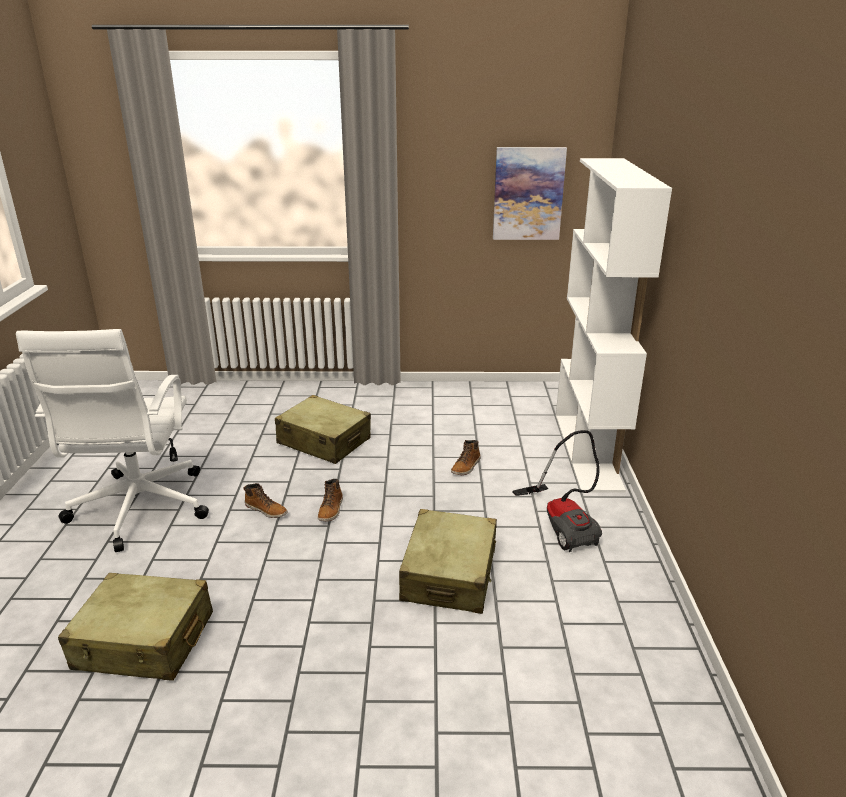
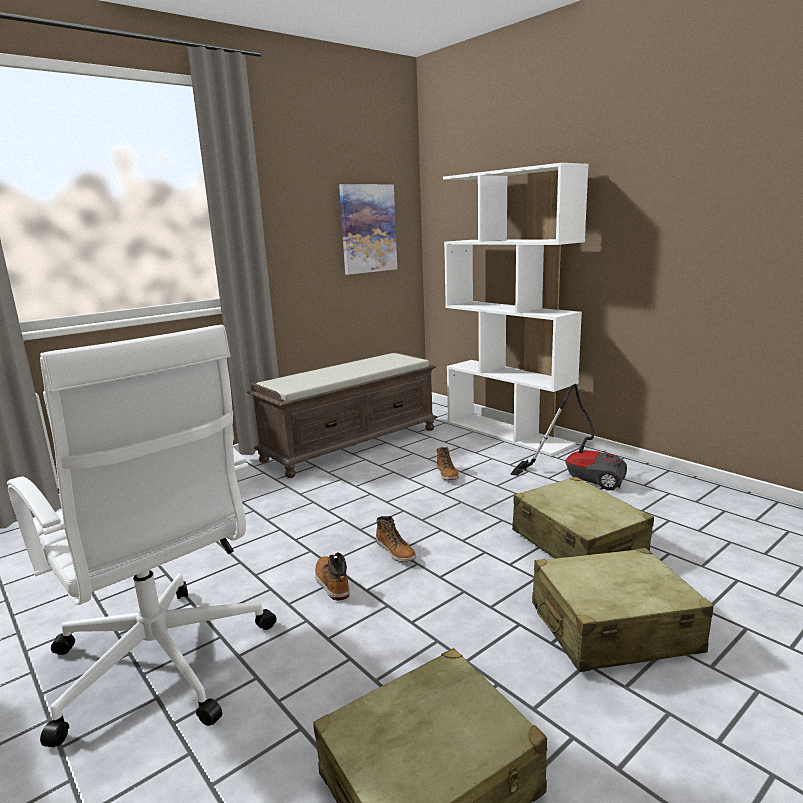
camera: 40 degrees left, 10 degrees down
(266, 510) = (331, 583): boot -> boot turned 105 degrees counterclockwise
(324, 441) = (287, 507): beige suitcase -> beige suitcase (612, 628)
(446, 404) = (351, 444): none -> brown bench

